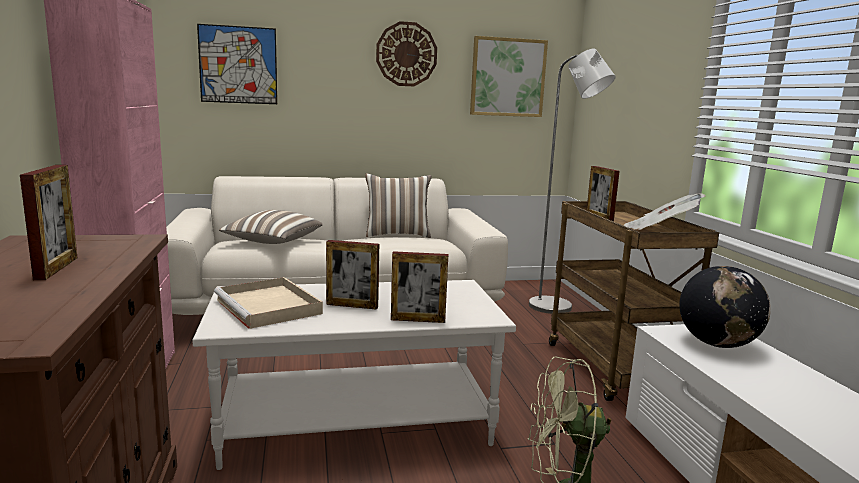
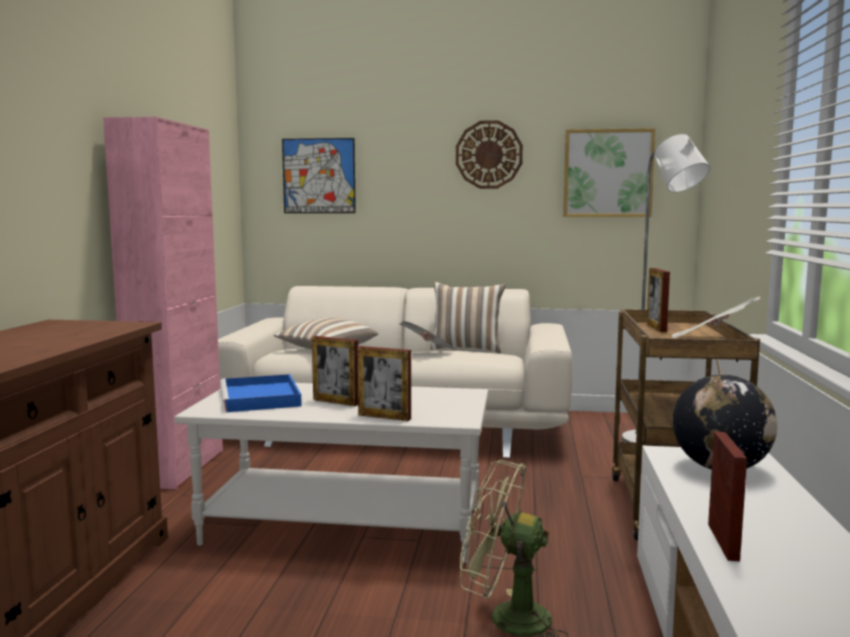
camera: 20 degrees right, 5 degrees down
(56, 268) = (48, 338): picture frame -> picture frame (723, 541)
(270, 307) = (261, 398): beige tray -> blue tray
(374, 240) = (429, 352): none -> newspaper

